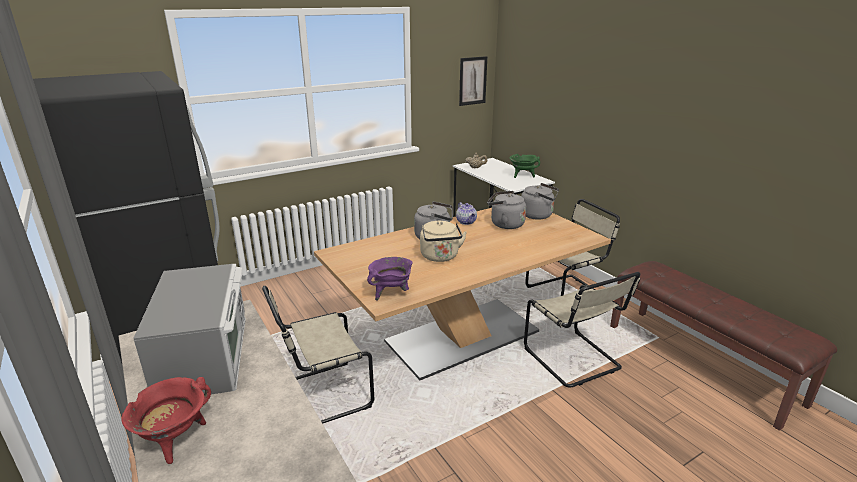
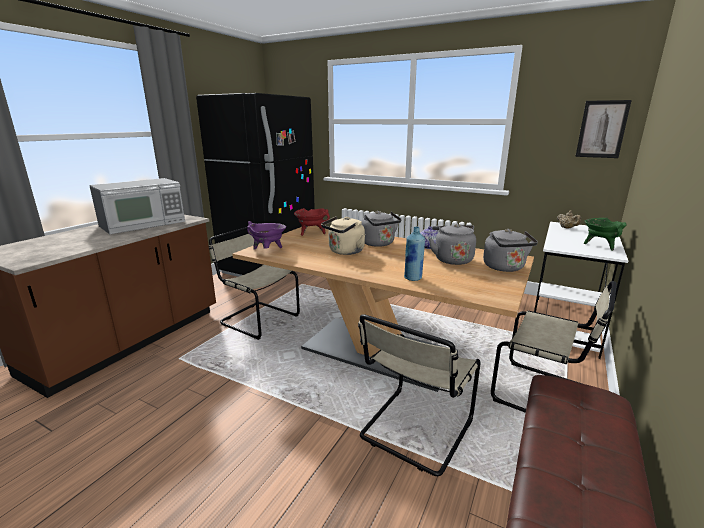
camera: 60 degrees right, 5 degrees down
(175, 441) = (66, 235): red cooking pot -> red cooking pot (311, 233)
(532, 249) = (413, 278): none -> blue bottle

